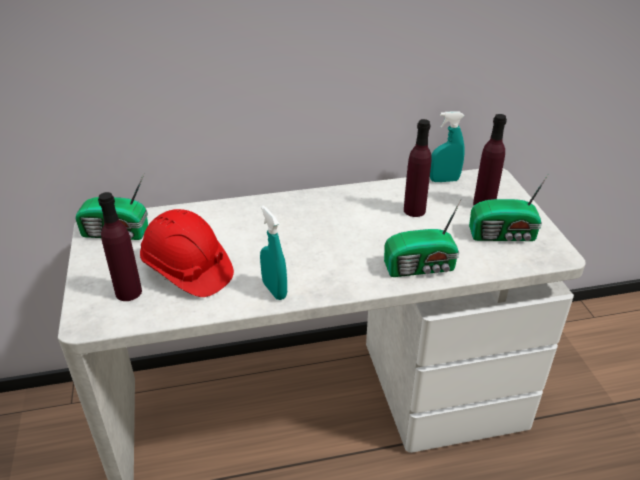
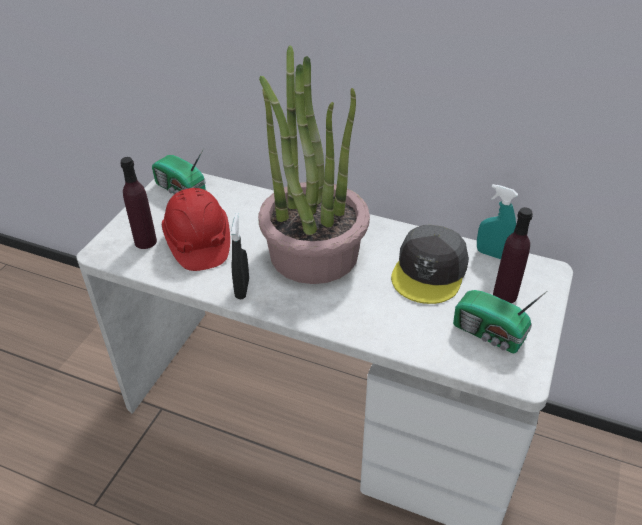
camera: 35 degrees right, 5 degrees up
(274, 290) = (242, 289): turquoise spray bottle -> black spray bottle
(306, 234) = (313, 252): none -> potted plant
(414, 210) = (430, 271): purple bottle -> grey cap
(421, 267) = (378, 327): radio -> none

